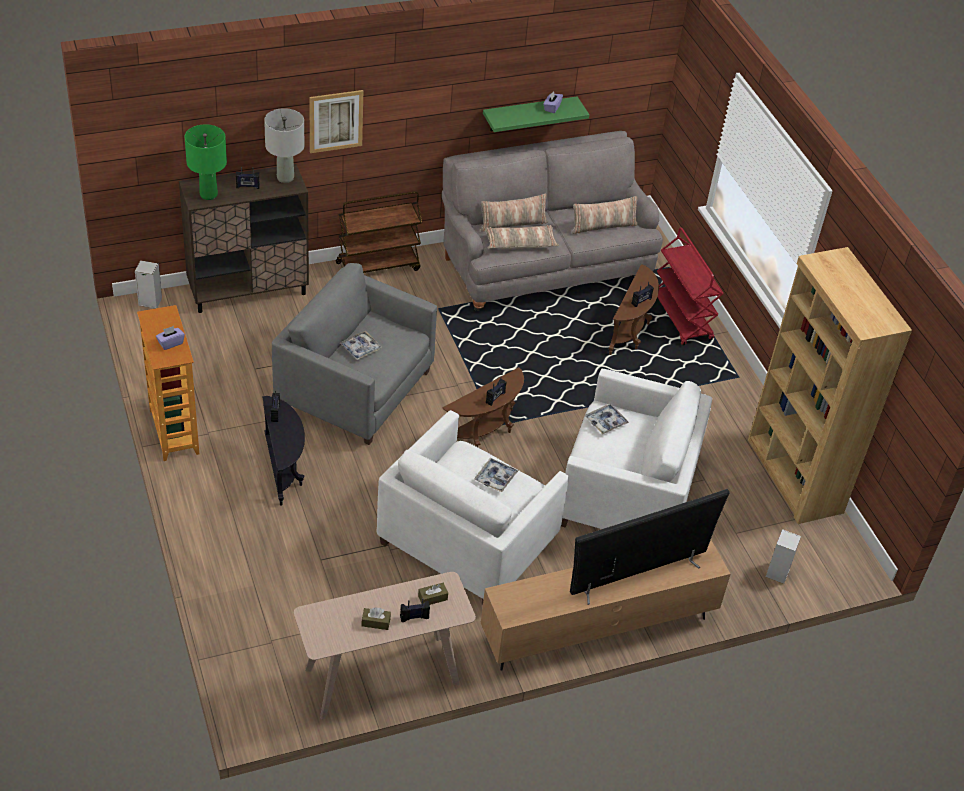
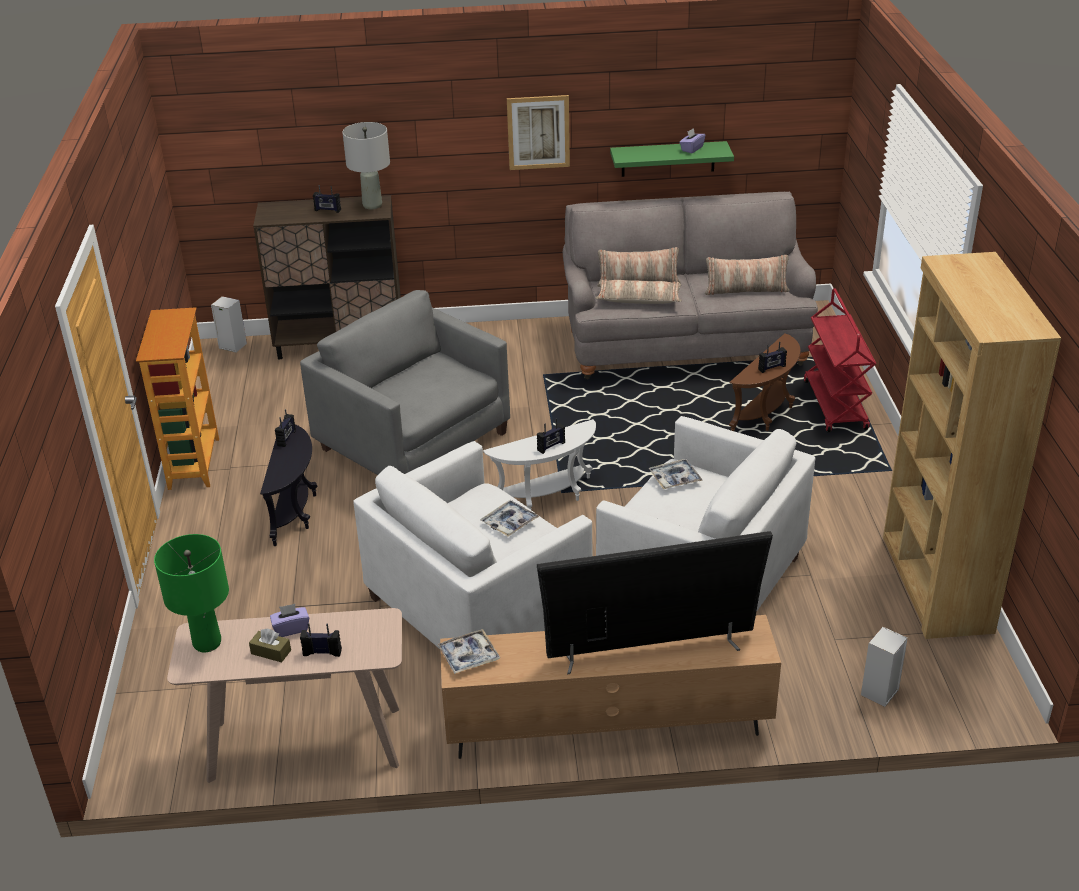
camera: 20 degrees right, 10 degrees down
(170, 343) = (169, 339): purple tissue box -> purple tissue box (291, 628)
(209, 195) = (282, 215): green table lamp -> green table lamp (207, 643)
(336, 121) = (434, 145): picture -> picture (538, 132)
(360, 348) = (409, 383): tray -> tray (469, 656)
(378, 266) = (492, 332): brown cart -> none
(432, 598) = (356, 634): brown tissue box -> none
(485, 433) = (547, 499): brown side table -> white side table

